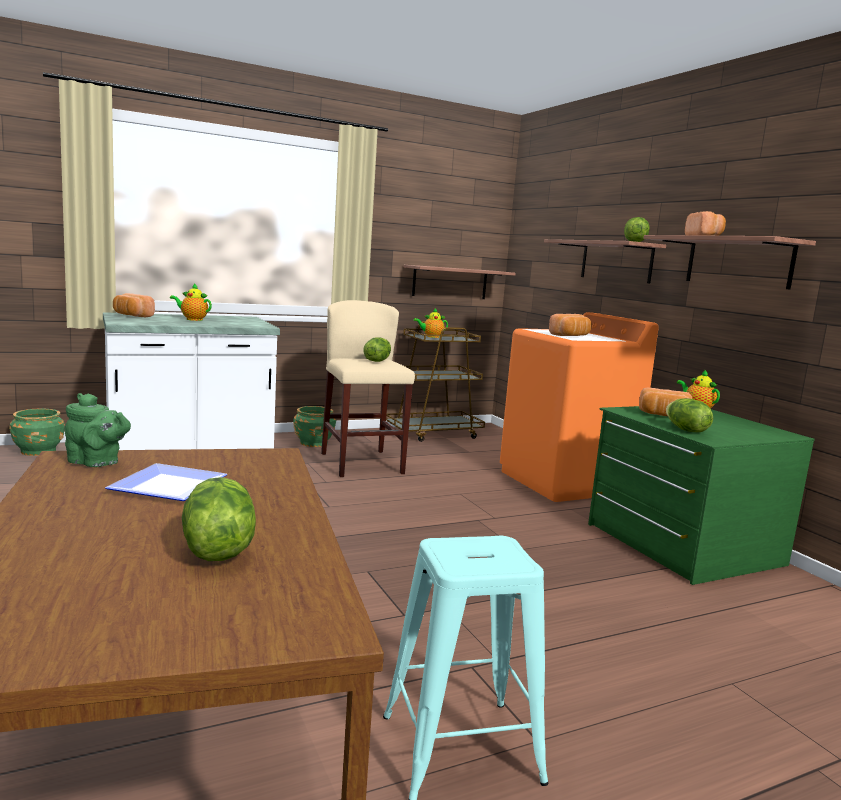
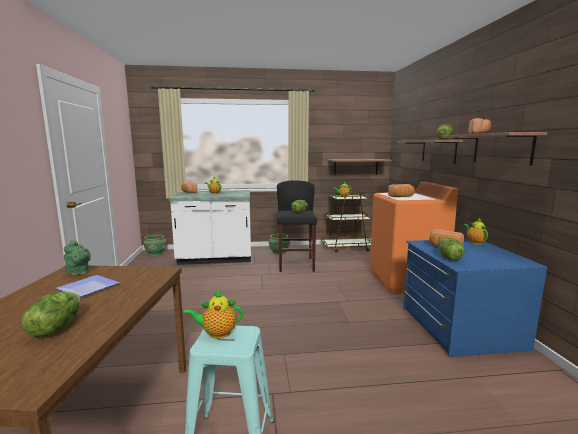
camera: 20 degrees right, 0 degrees up
(361, 463) = (296, 264): beige stool -> black stool
(456, 549) = (217, 333): none -> teapot
(681, 544) = (459, 327): green dresser -> blue dresser

